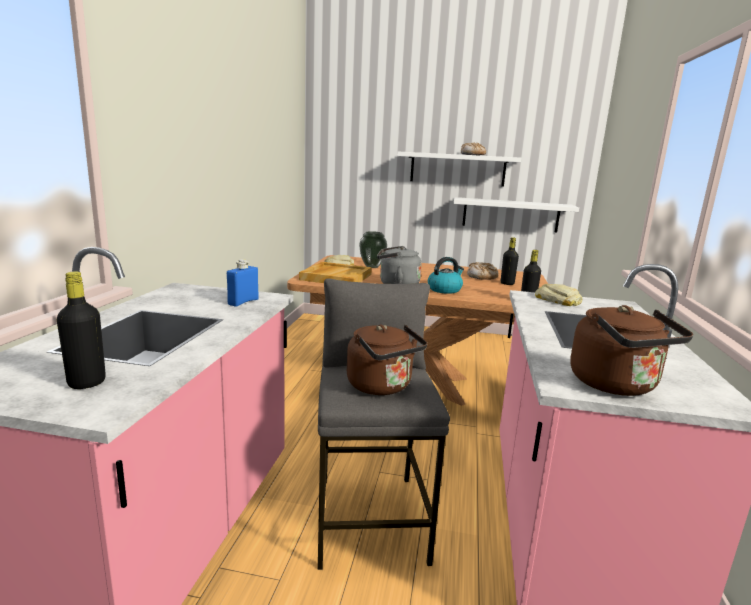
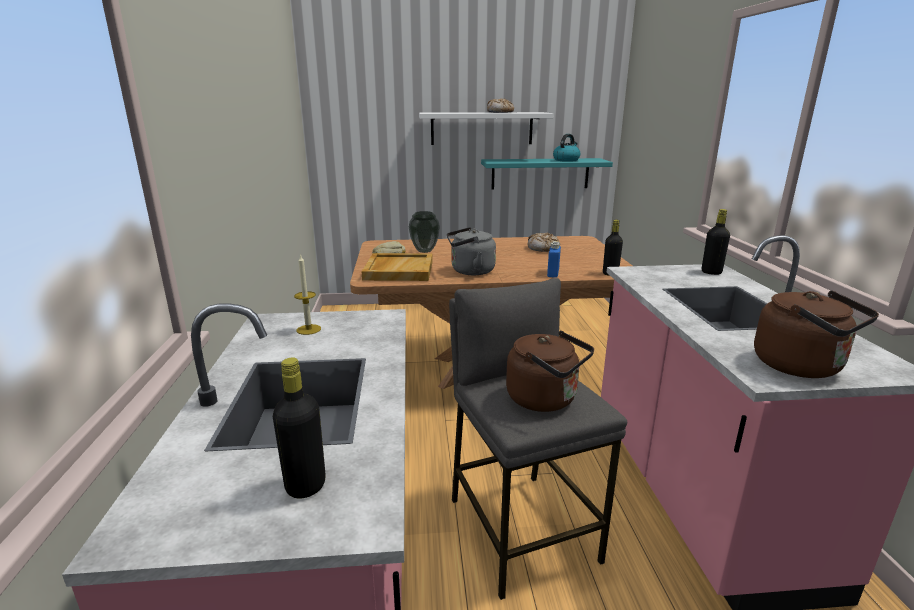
camera: 15 degrees left, 5 degrees up
(203, 296) = (308, 329): none -> candle
(243, 302) = (362, 329): blue bottle -> blue bottle (553, 273)
(444, 289) = (522, 270): kettle -> kettle (566, 160)
(507, 283) = (573, 253): black bottle -> black bottle (711, 272)
(510, 214) = (540, 173): white shelf -> turquoise shelf
(557, 300) = (660, 273): bread -> none

